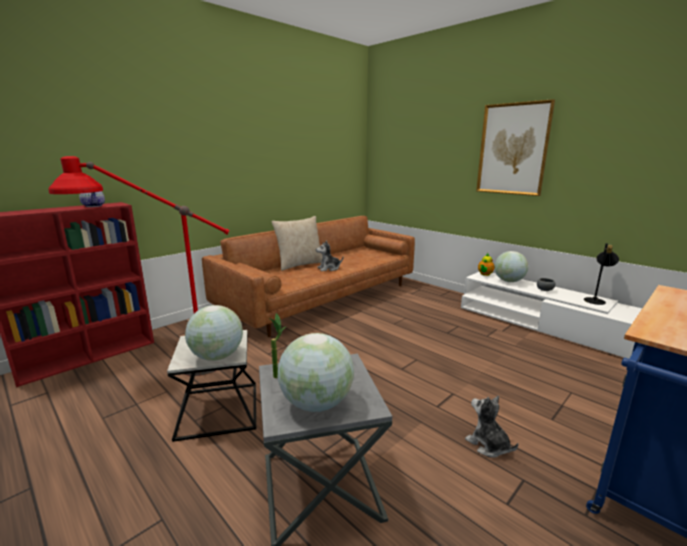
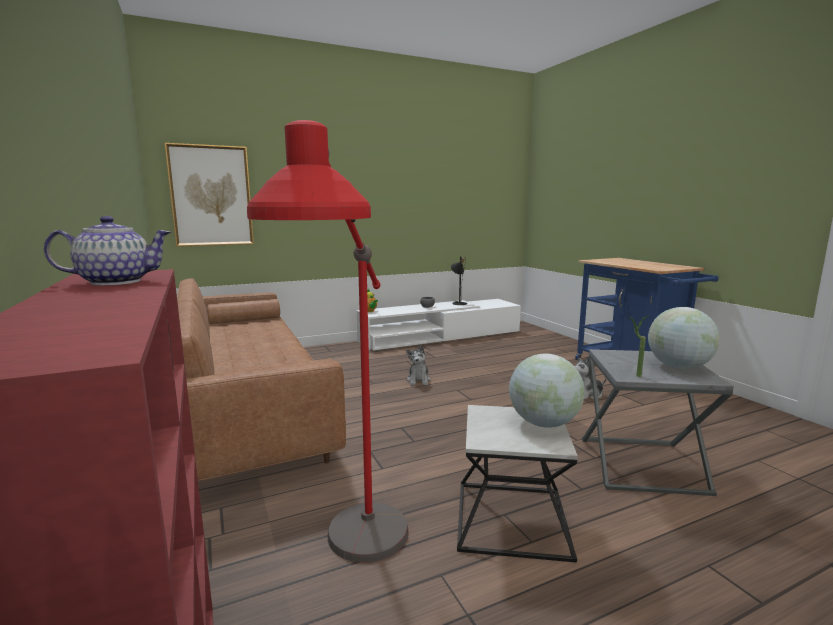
camera: 70 degrees left, 5 degrees down
(300, 264) = (218, 362): beige pillow -> none
(329, 268) = (269, 350): plush toy -> plush toy (418, 380)
(509, 281) = (396, 309): globe -> none
(513, 149) = (368, 183): picture -> picture (211, 196)

